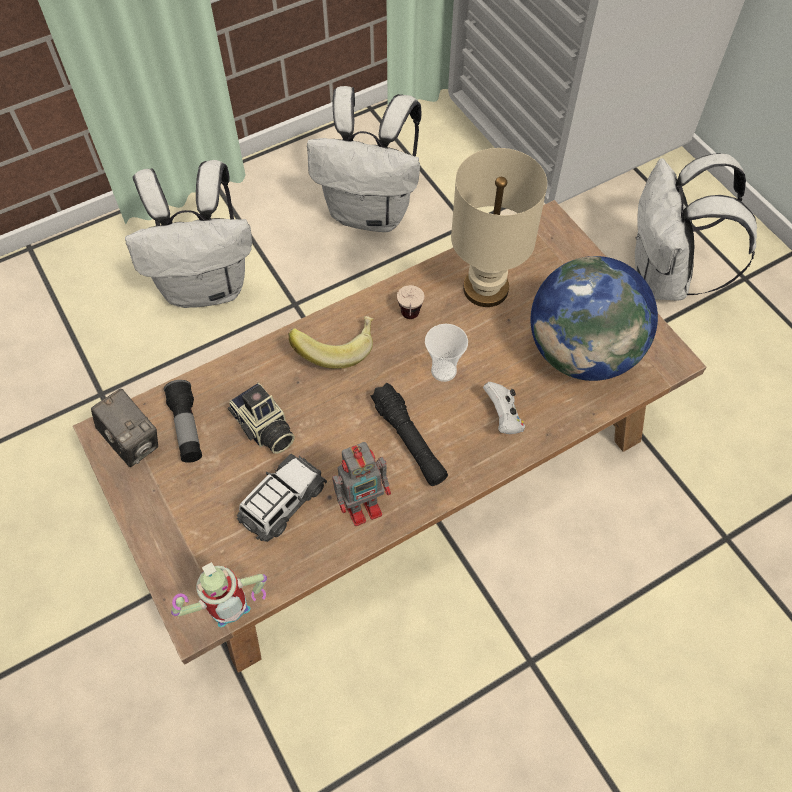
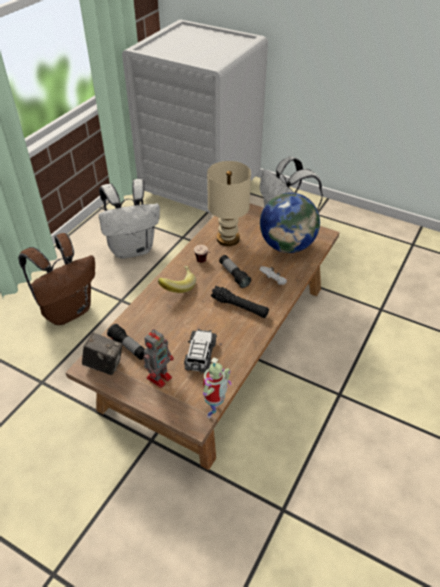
camera: 30 degrees left, 15 degrees down
(207, 286) = (68, 310): white backpack -> brown backpack
(264, 429) = (168, 331): camera -> none
(364, 505) = (239, 339): toy robot -> toy robot (160, 376)
(443, 371) = (234, 275): cup -> flashlight

